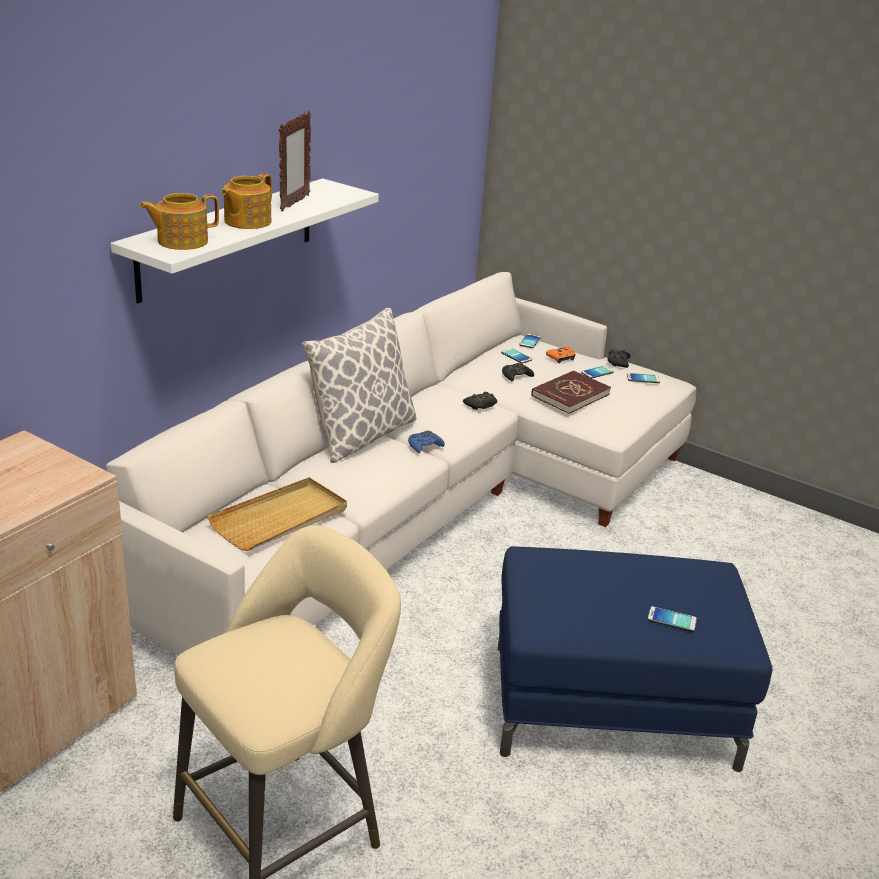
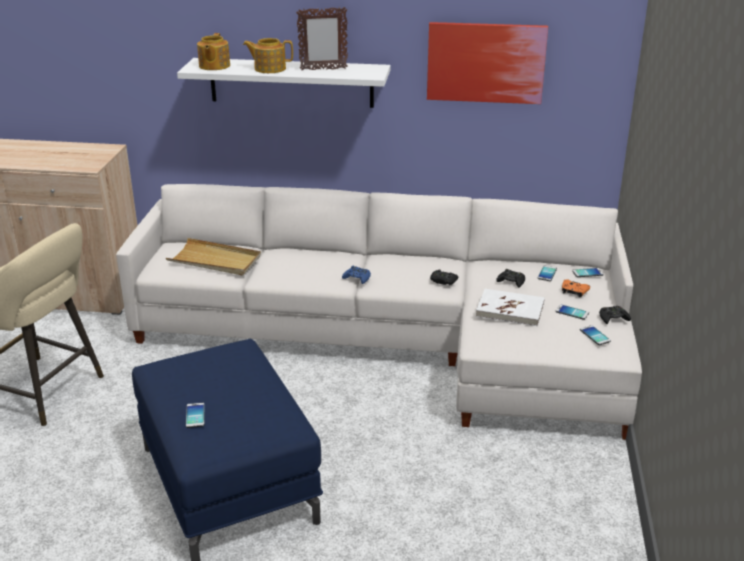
camera: 65 degrees right, 0 degrees up
(181, 241) = (214, 66): teapot -> teapot turned 120 degrees counterclockwise
(361, 435) = (344, 255): pillow -> none
(397, 149) = (485, 62): none -> picture
(570, 395) = (510, 310): red book -> white book

